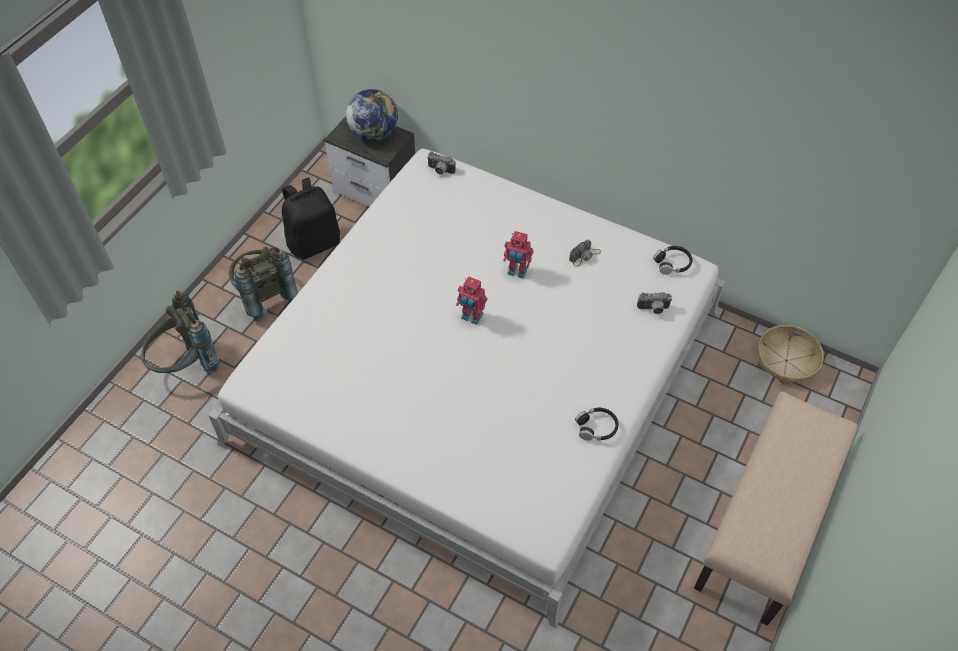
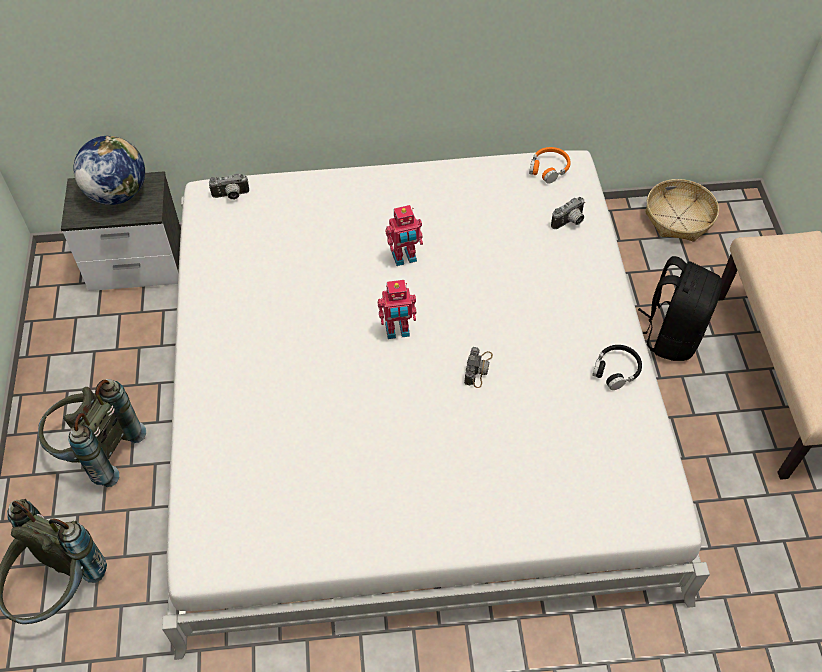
camera: 35 degrees left, 0 degrees up
(314, 242) = (110, 359): black backpack -> black backpack (670, 335)
(584, 255) = (459, 205): camera -> camera (478, 368)
(672, 263) = (548, 168): black headphones -> orange headphones

